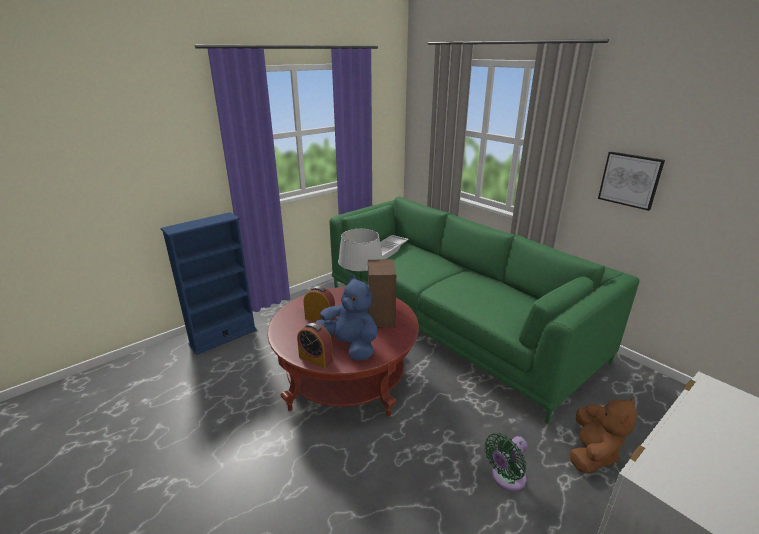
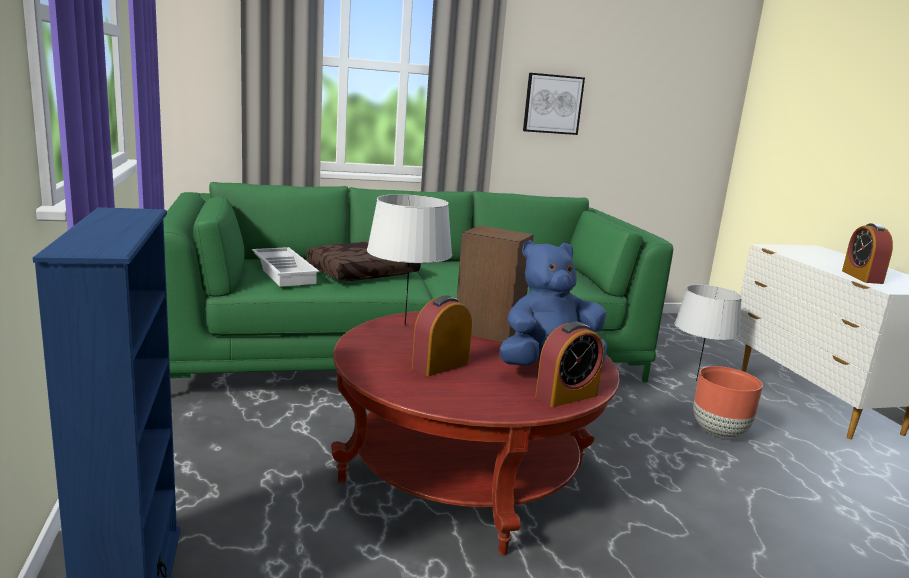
camera: 65 degrees left, 10 degrees down
(416, 264) = (363, 273): none -> brown pillow
(506, 478) = (719, 432): green fan -> brown planter
(592, 453) = (696, 380): brown plush toy -> grey table lamp
(674, 454) = (862, 277): none -> alarm clock

